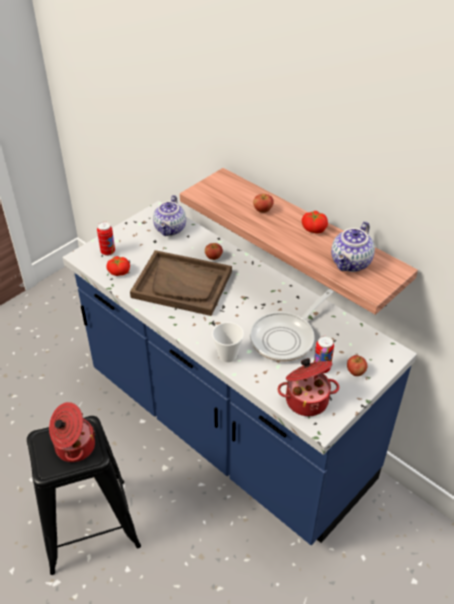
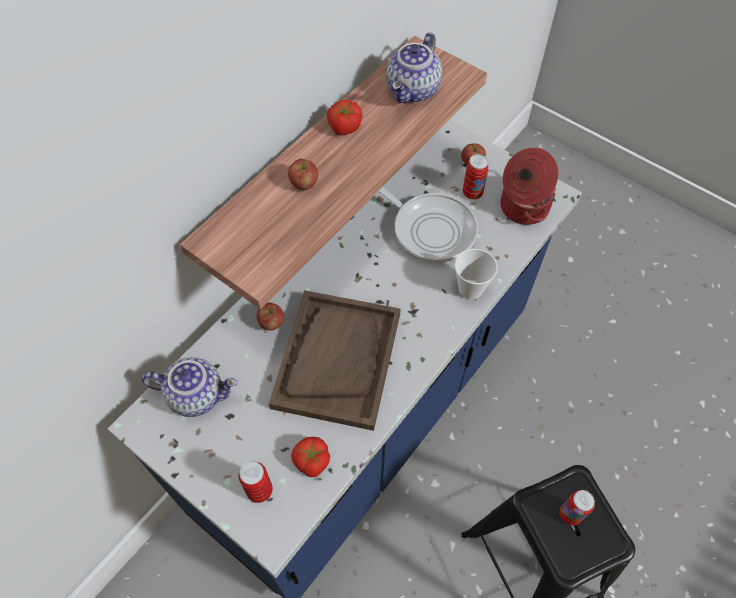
camera: 95 degrees left, 15 degrees up
(74, 447) = (570, 514): cooking pot -> can
(351, 263) = (414, 91): teapot -> teapot turned 90 degrees clockwise

